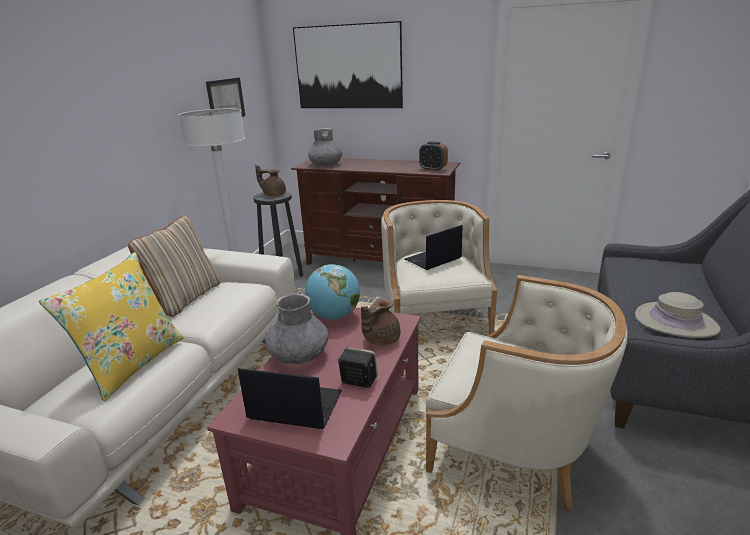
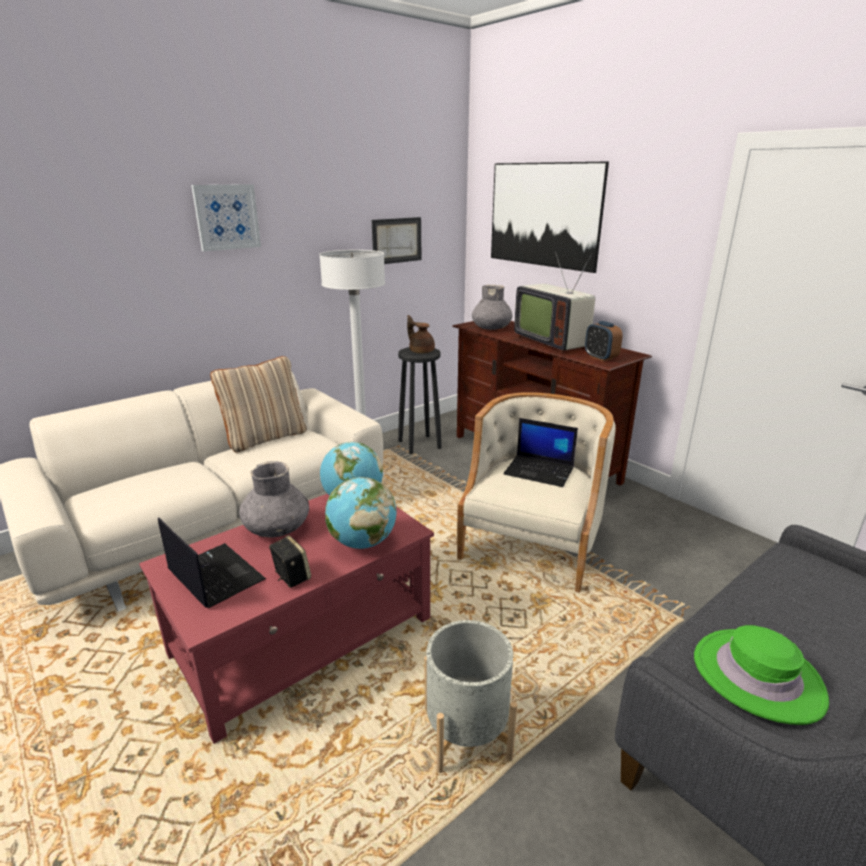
camera: 30 degrees right, 0 degrees up
(90, 85) = (227, 217): none -> picture
(133, 364) = (160, 485): yellow pillow -> none
(380, 340) = (362, 542): brown teapot -> globe
(385, 166) = (552, 342): none -> television
(433, 259) = (540, 471): laptop -> laptop turned 150 degrees counterclockwise
(513, 446) = (466, 733): beige armchair -> grey planter
(675, 322) = (757, 676): beige hat -> green hat

